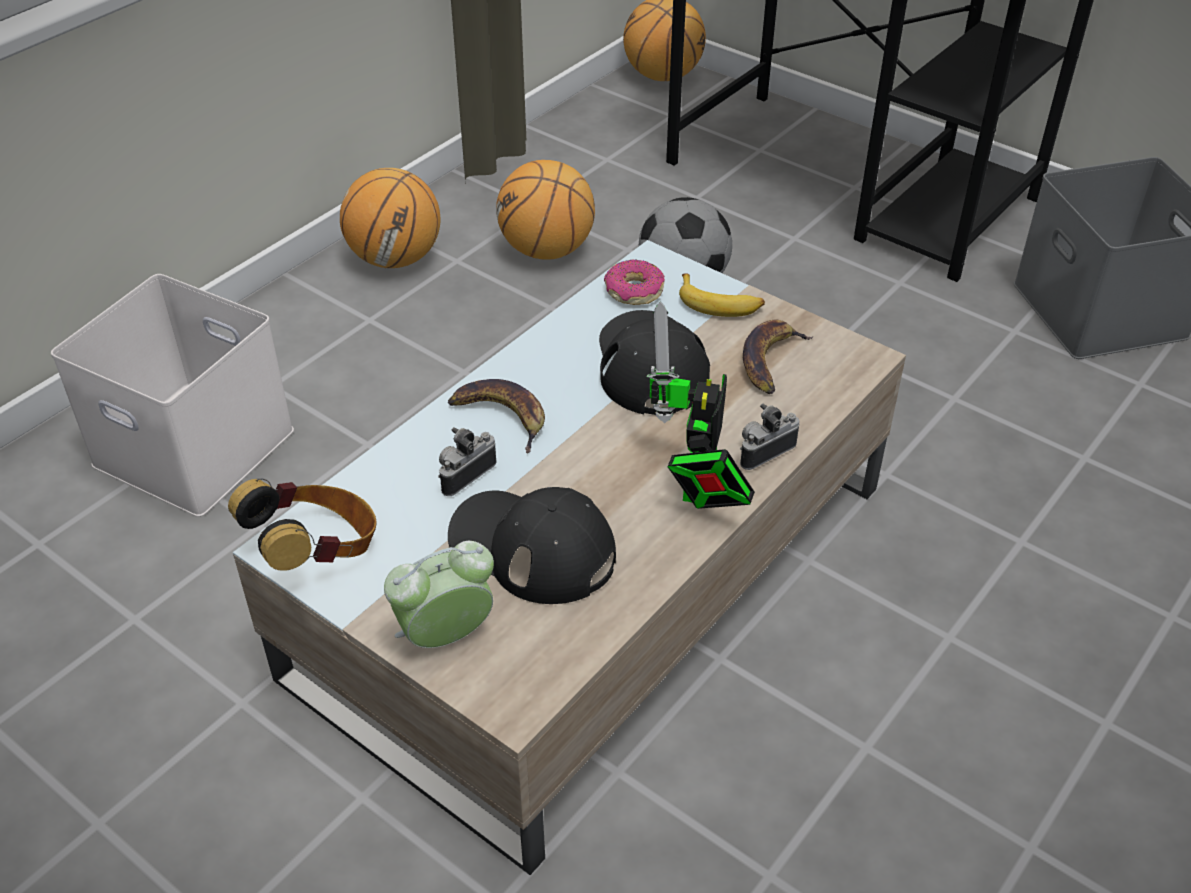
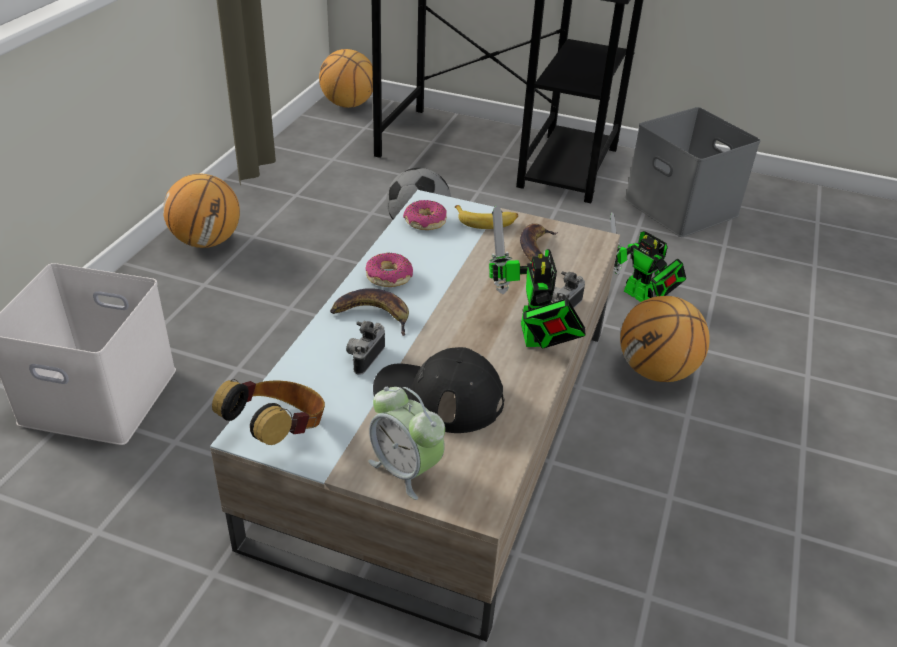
camera: 20 degrees left, 5 degrees down
(446, 636) = (405, 470): alarm clock -> alarm clock turned 90 degrees counterclockwise
(547, 251) = (315, 221): basketball -> basketball (656, 371)
(547, 365) = (388, 277): none -> donut
(650, 365) = (460, 266): black cap -> none
(966, 444) = (641, 297): none -> toy robot

